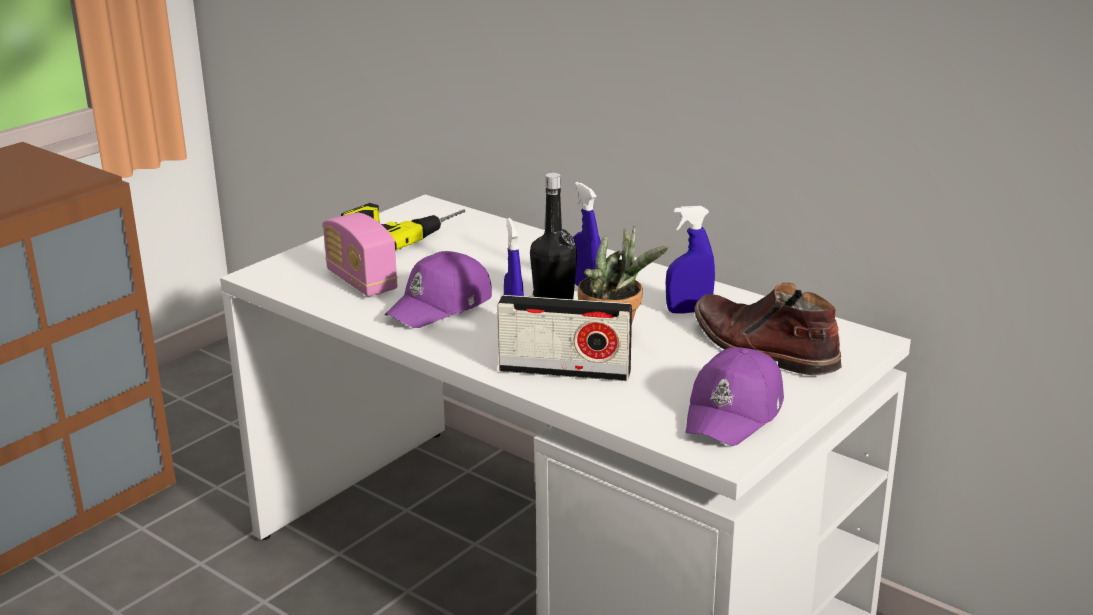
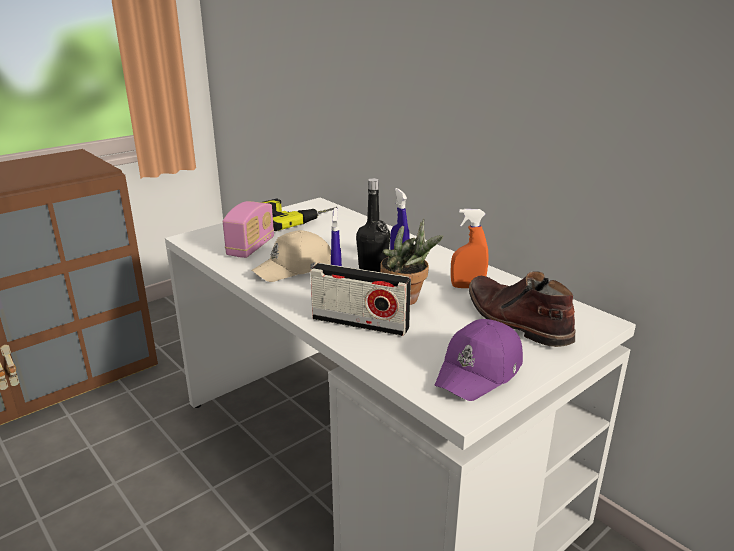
camera: 10 degrees right, 0 degrees up
(361, 281) = (251, 247): radio -> radio turned 135 degrees counterclockwise
(441, 306) = (295, 268): purple cap -> beige cap
(688, 311) = (467, 287): blue spray bottle -> orange spray bottle

